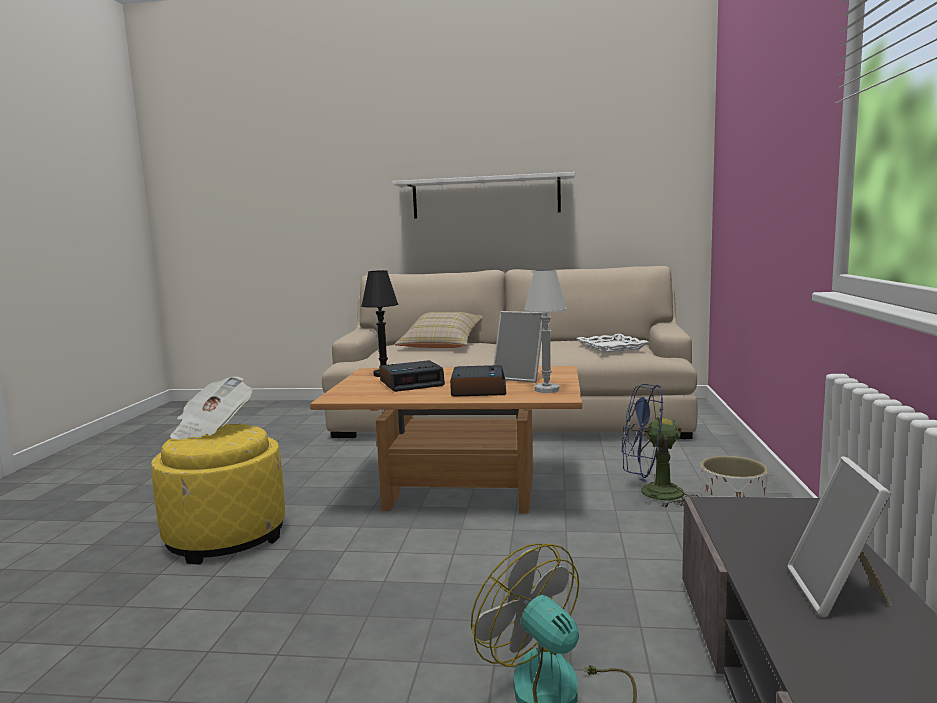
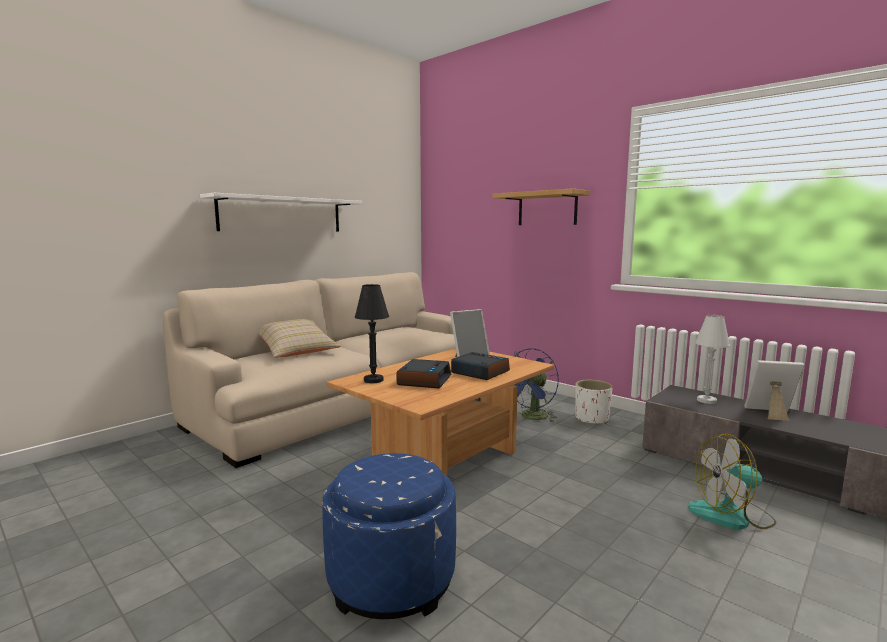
camera: 55 degrees left, 0 degrees up
(212, 429) = (365, 470): newspaper -> none
(226, 537) = (391, 579): yellow ottoman -> blue ottoman
(546, 390) = (513, 362): white table lamp -> white table lamp (706, 401)
(612, 347) = (421, 332): white tray -> none
(784, 156) = (547, 209): none -> shelf
(838, 594) = (770, 414): picture frame -> picture frame turned 150 degrees clockwise

